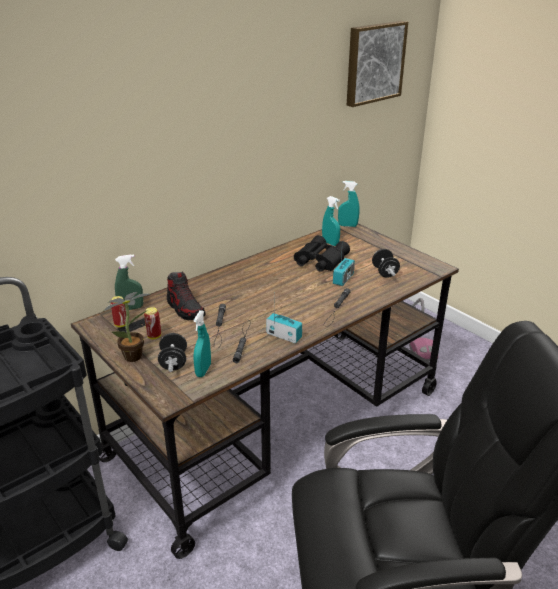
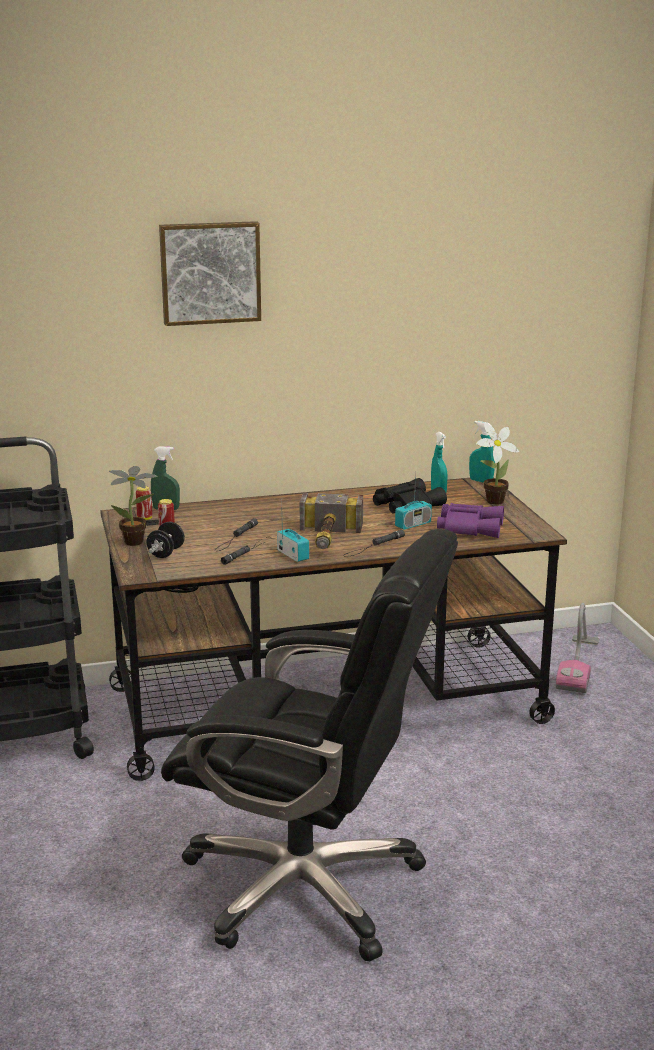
camera: 25 degrees right, 10 degrees down
(185, 309) = (217, 518): shoe -> none
(203, 370) = (187, 563): turquoise spray bottle -> none
(295, 311) = (327, 540): none -> hammer
(374, 63) = (532, 280): picture -> picture (210, 272)
(374, 243) = (492, 501): none -> potted plant
(384, 272) = (469, 527): black dumbbell -> purple binoculars

